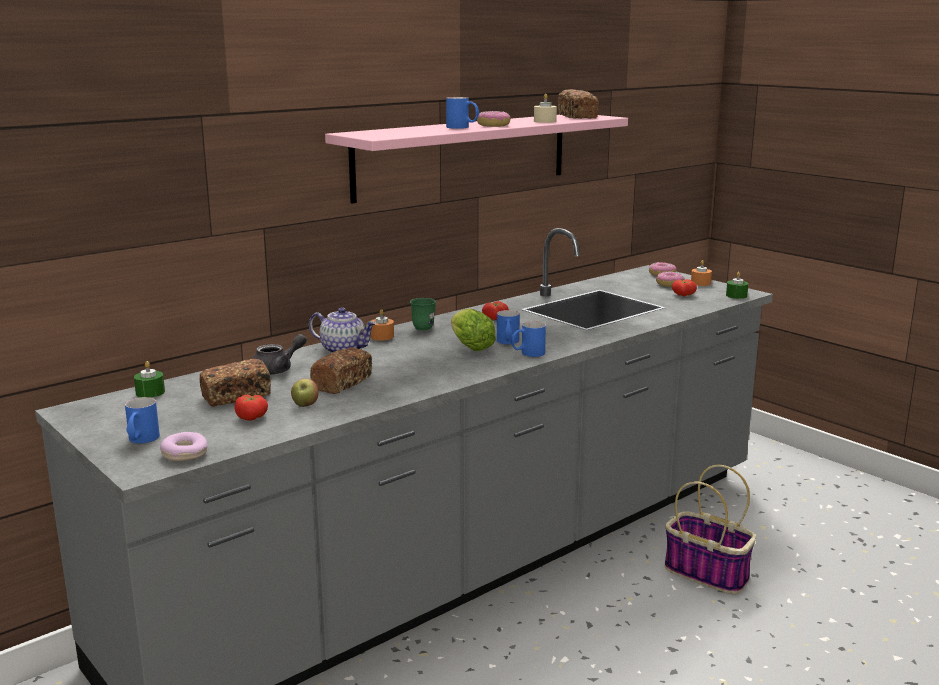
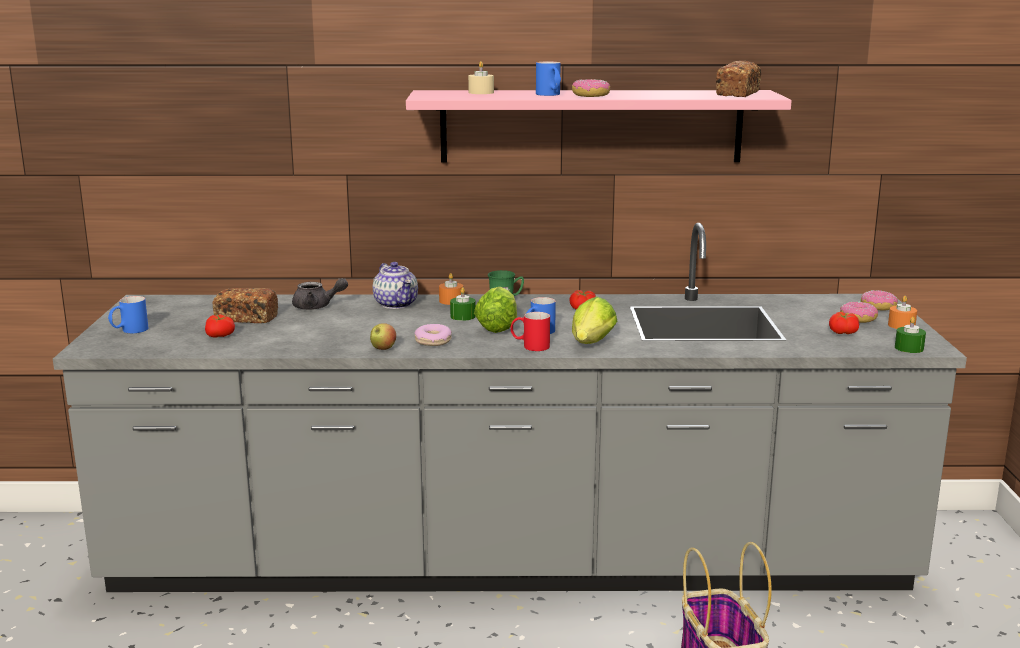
camera: 40 degrees right, 0 degrees up
(150, 392) = (206, 301): green candle -> green candle (463, 316)
(184, 454) = (129, 347): donut -> donut (433, 341)
(305, 405) = (271, 337): apple -> apple (383, 349)
(342, 383) = (333, 329): bread -> none
(527, 354) = (530, 346): blue mug -> red mug
(545, 121) = (668, 96): beige candle -> beige candle (481, 92)
(564, 342) = (590, 345): none -> lettuce

